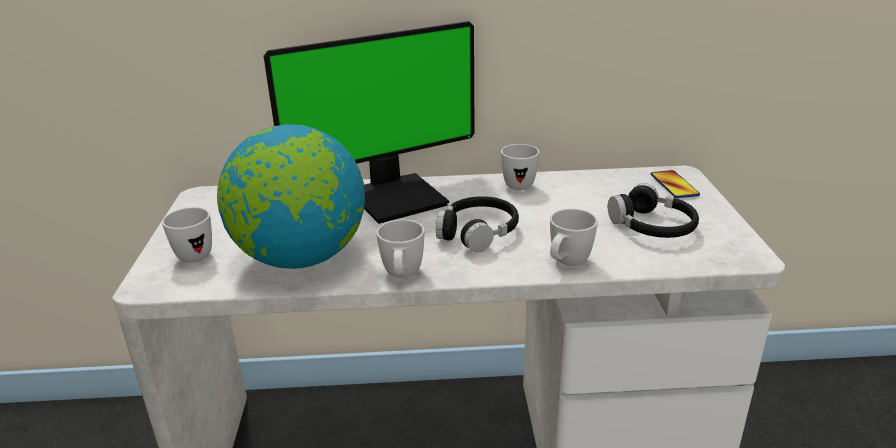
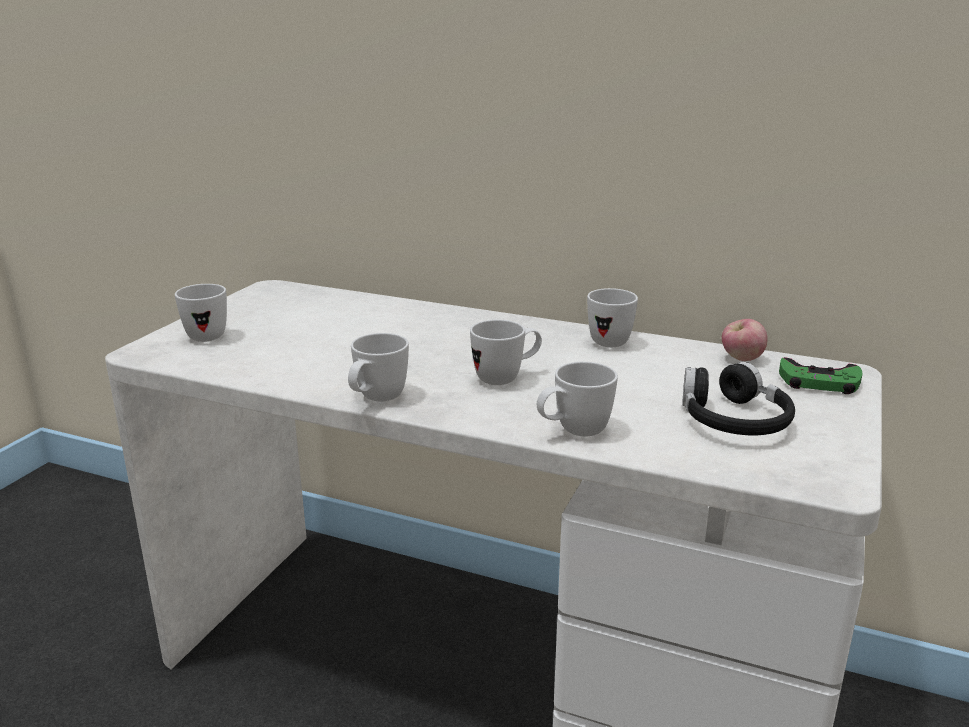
camera: 25 degrees right, 5 degrees down
(300, 258) = (298, 360): globe -> none
(397, 197) = (457, 326): monitor -> none
(478, 232) = (506, 378): black headphones -> white mug
(613, 179) = (741, 359): none -> apple
(674, 185) = (819, 382): phone -> green game controller

